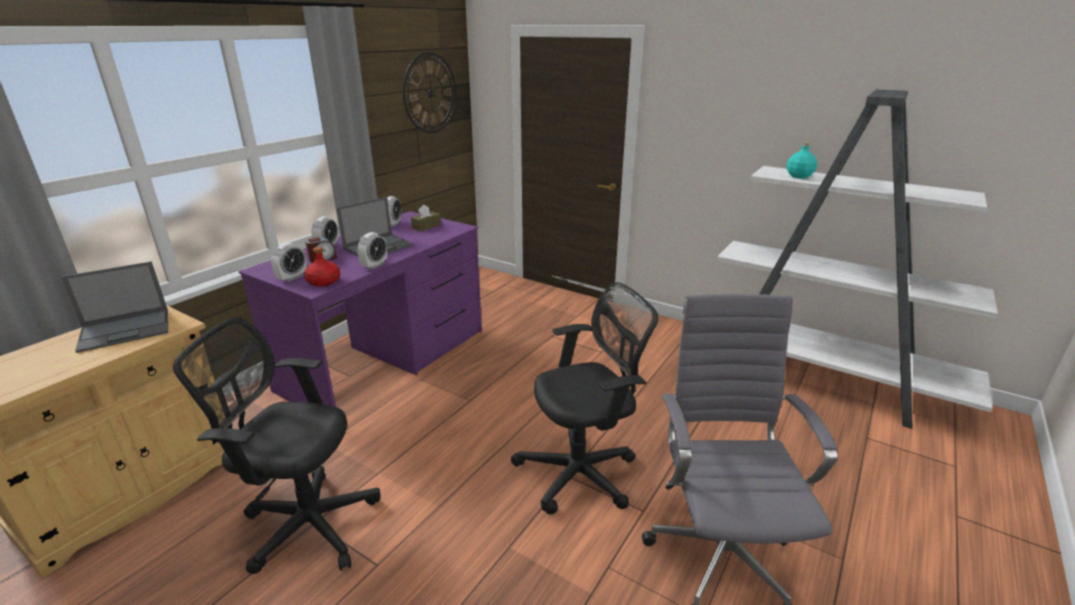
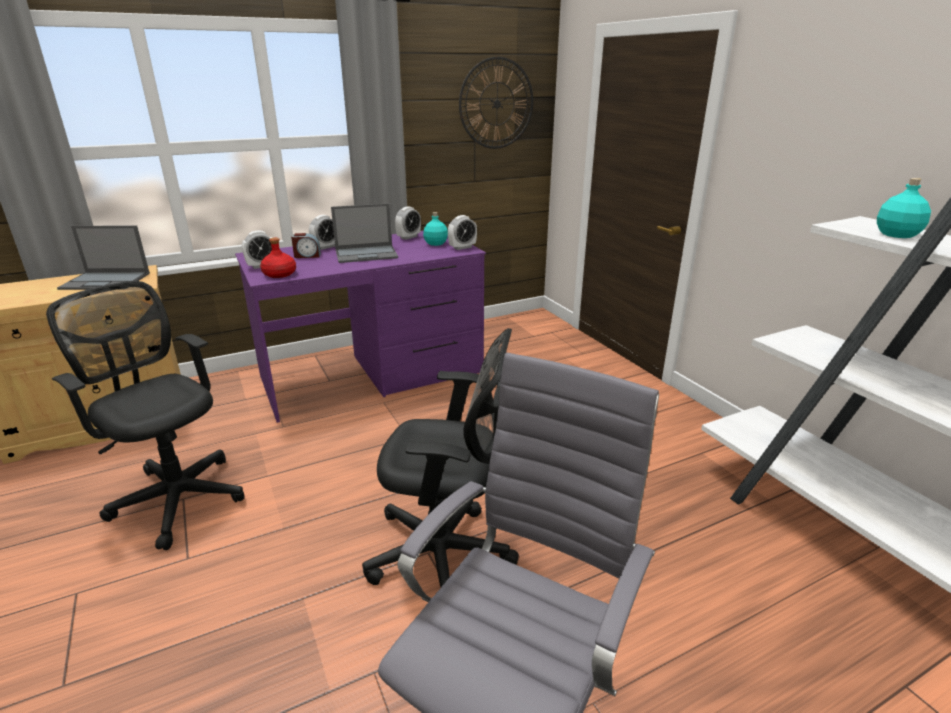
camera: 30 degrees right, 0 degrees up
(374, 265) = (339, 269): alarm clock -> alarm clock (462, 247)
(426, 226) = (435, 244): brown tissue box -> turquoise bottle

